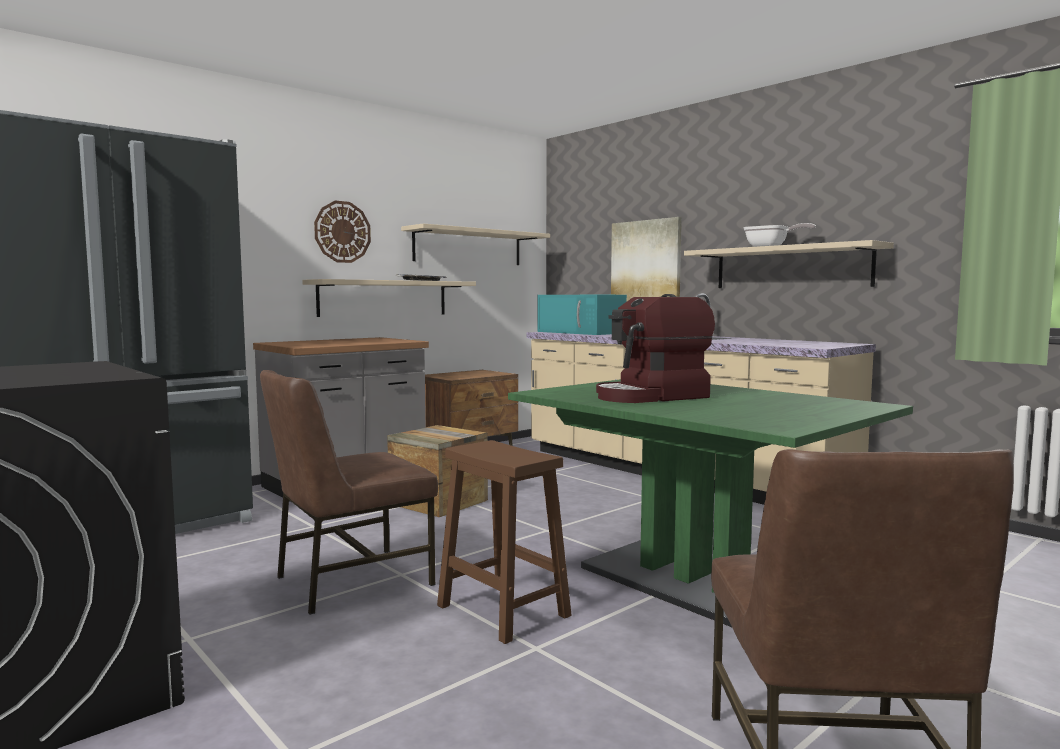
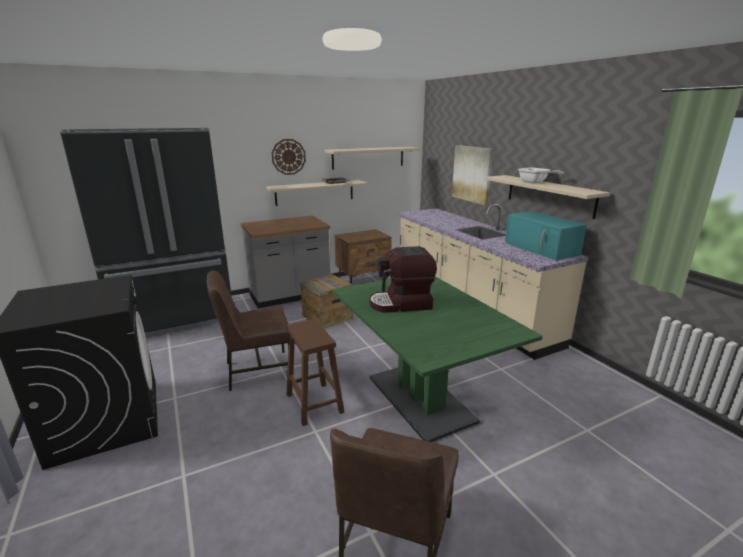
camera: 15 degrees right, 15 degrees up
(582, 332) = (428, 215): turquoise microwave -> turquoise microwave (542, 248)

